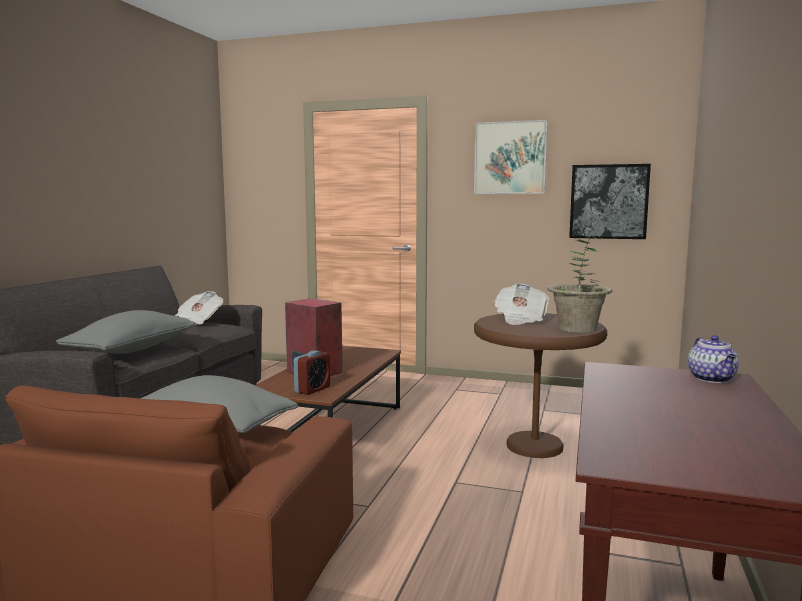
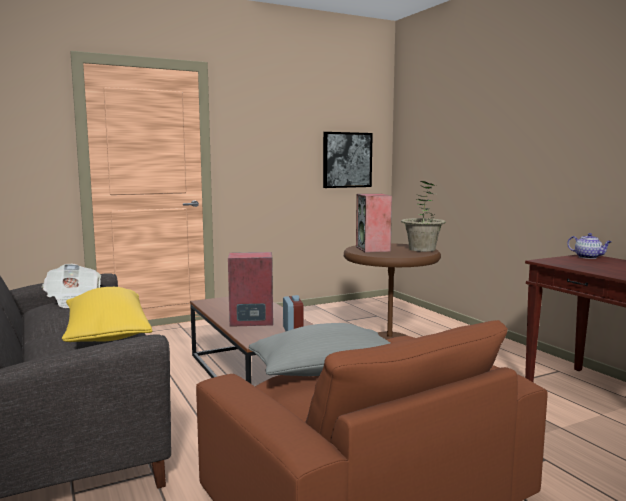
camera: 45 degrees left, 0 degrees up
(132, 350) = (106, 335): grey pillow -> yellow pillow
(510, 158) = (279, 123): picture -> none
(520, 319) = (373, 249): newspaper -> speaker

